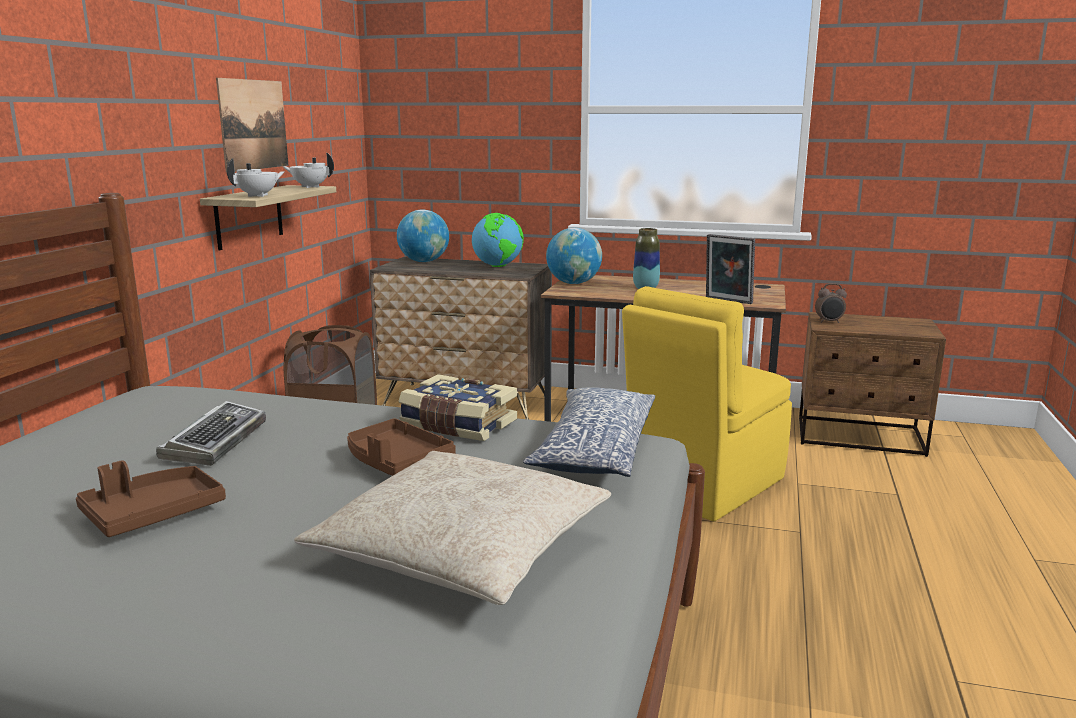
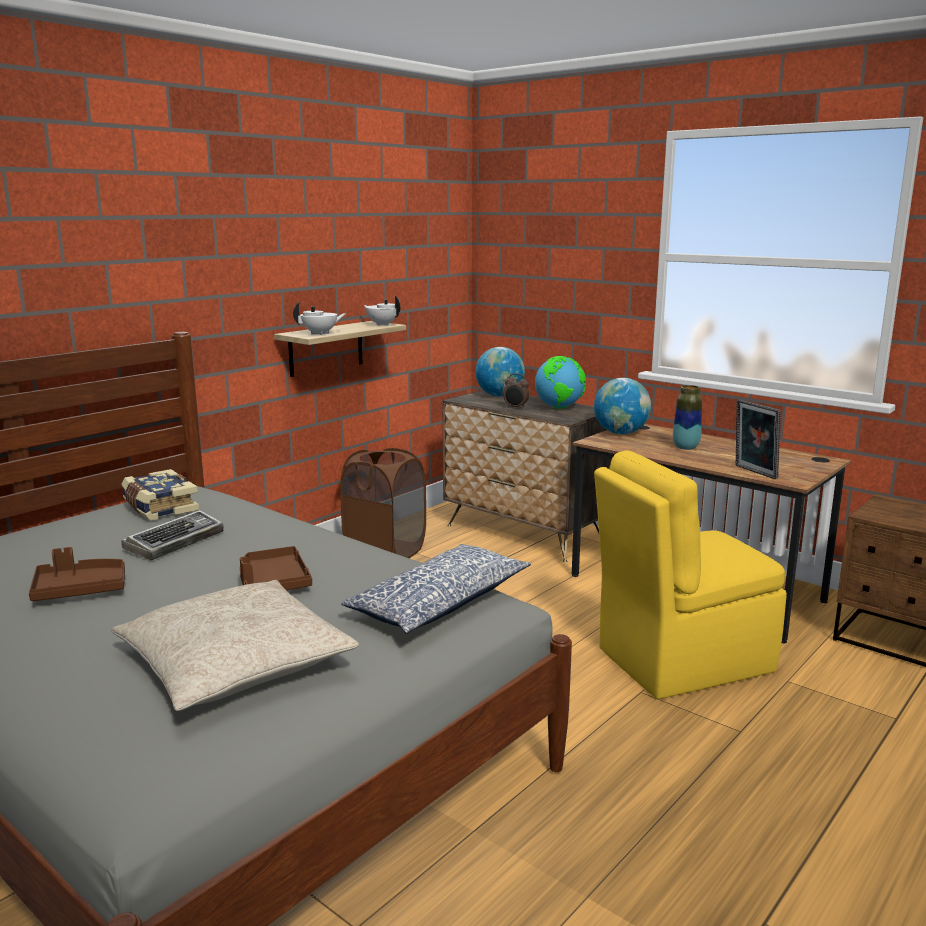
camera: 25 degrees right, 0 degrees up
(253, 124) = (337, 269): picture -> none
(457, 425) = (355, 560): book -> book (159, 508)
(829, 322) = (883, 510): alarm clock -> alarm clock (515, 408)

